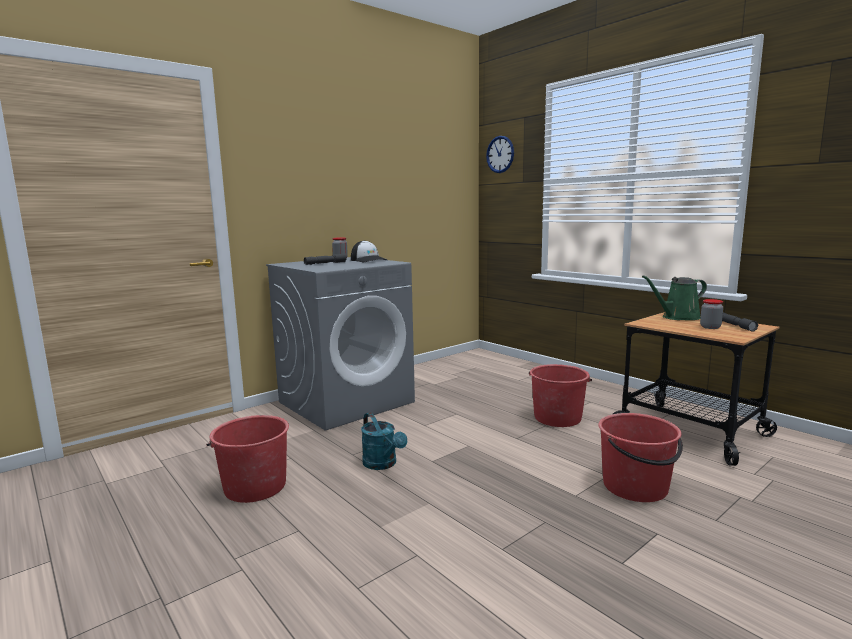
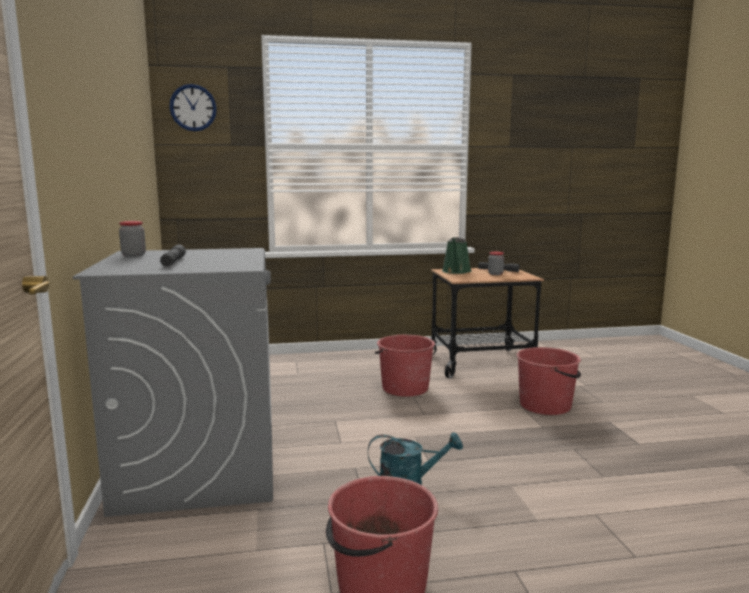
camera: 60 degrees left, 0 degrees up
(369, 260) = (194, 252): cap -> none

